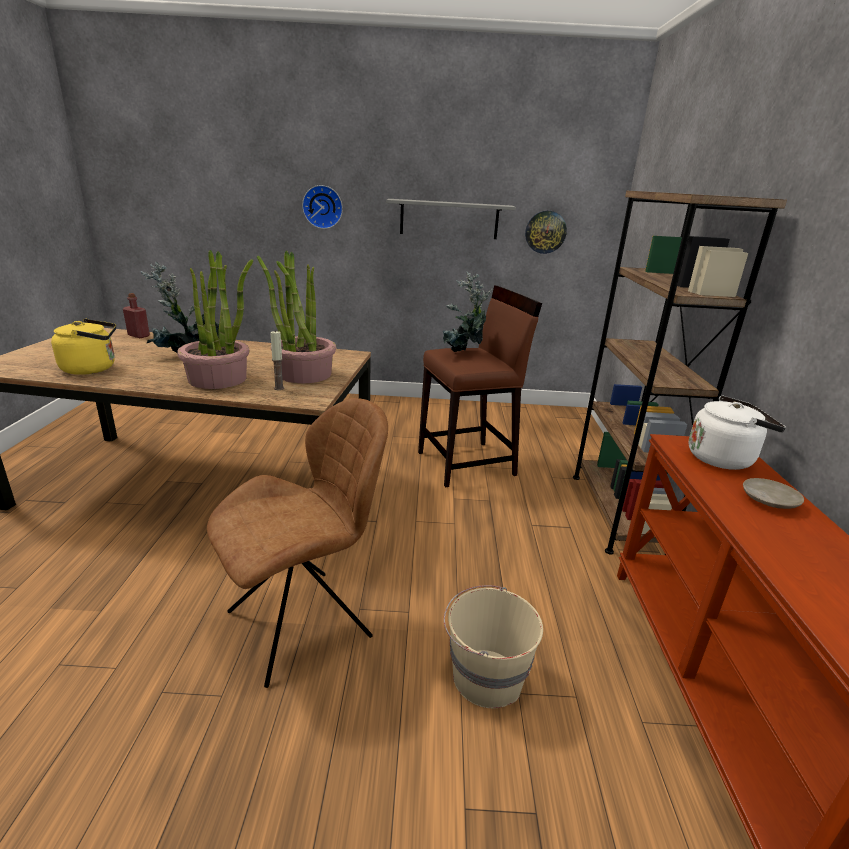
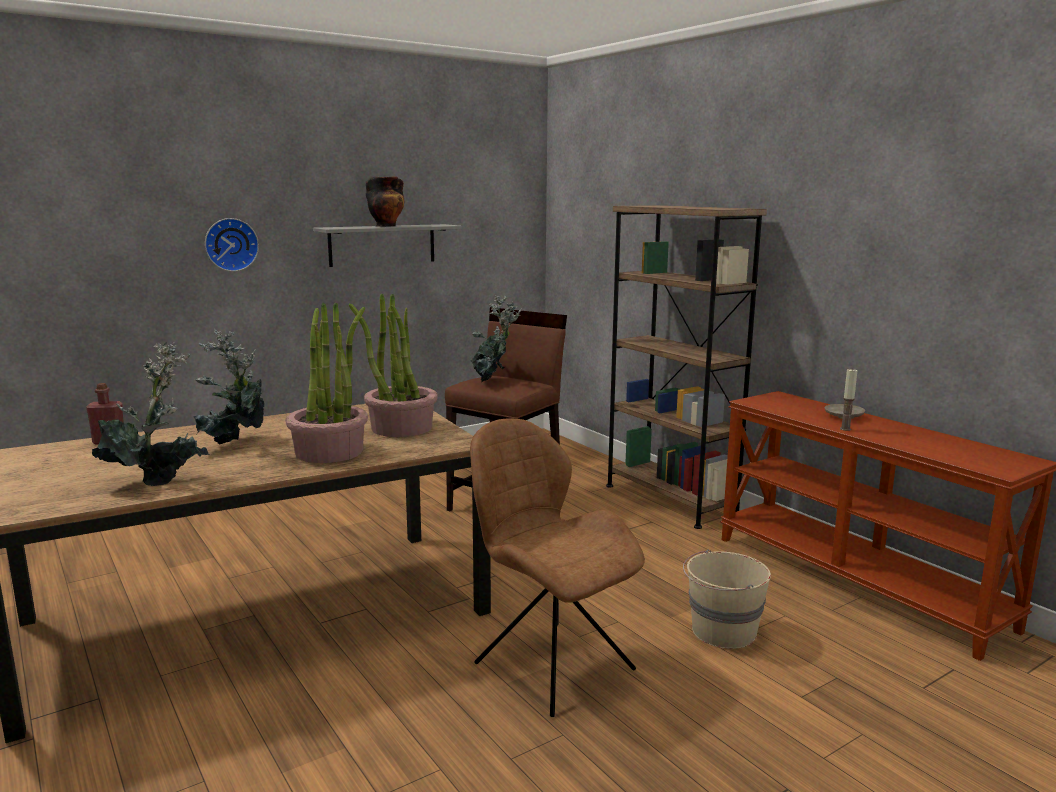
camera: 35 degrees left, 10 degrees down
(93, 368) = (158, 480): yellow kettle -> potted plant
(279, 388) = (409, 443): candle -> candle (845, 429)
(304, 622) = (550, 664): brown chair -> brown chair turned 60 degrees counterclockwise
(449, 202) = (386, 226): none -> vase
(545, 232) = (479, 248): wall clock -> none
(723, 458) = (789, 403): white kettle -> none

